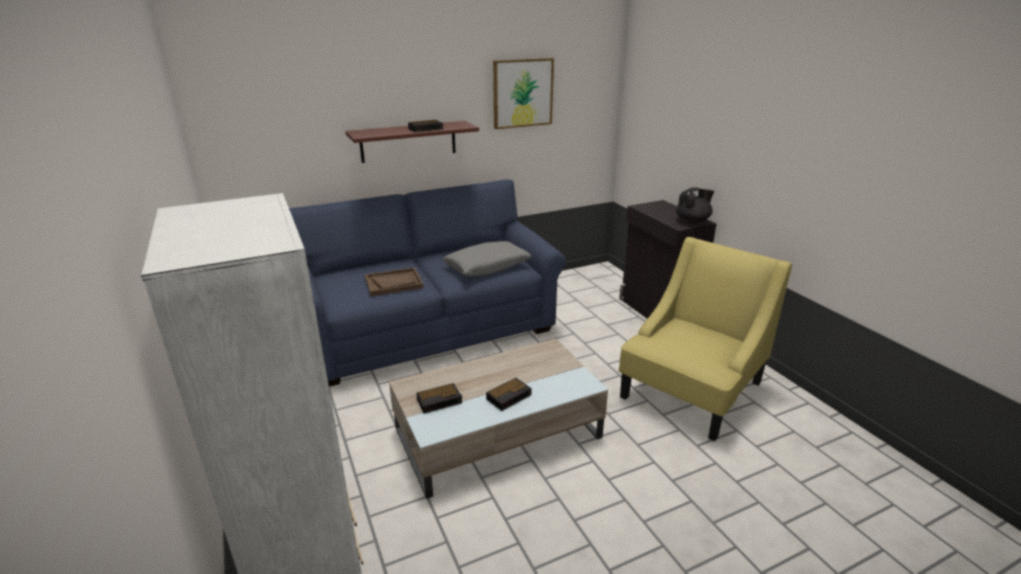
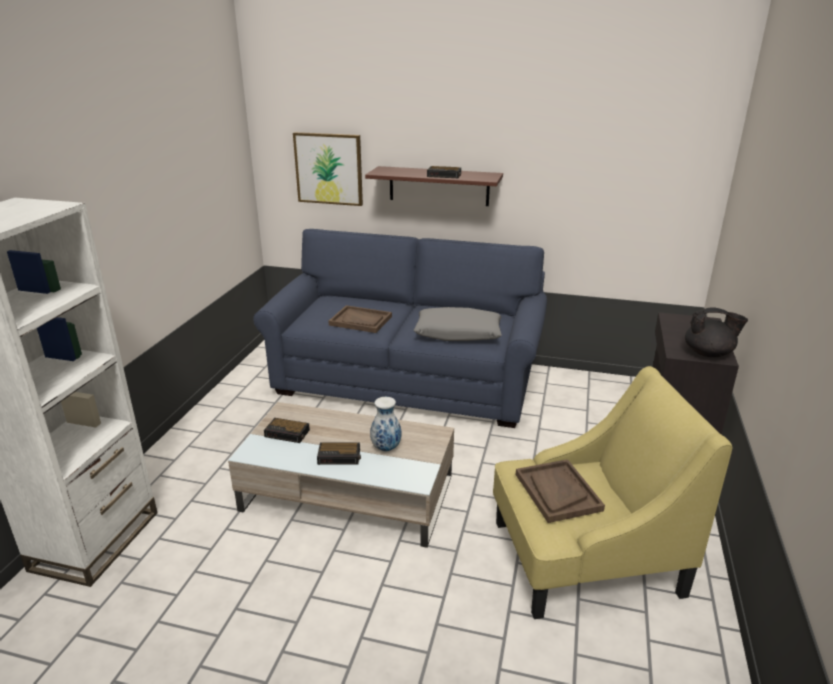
camera: 40 degrees right, 0 degrees up
(522, 93) = (579, 150): picture -> picture (329, 169)
(532, 373) = (386, 448): none -> vase
(687, 345) = (557, 492): none -> brown tray

